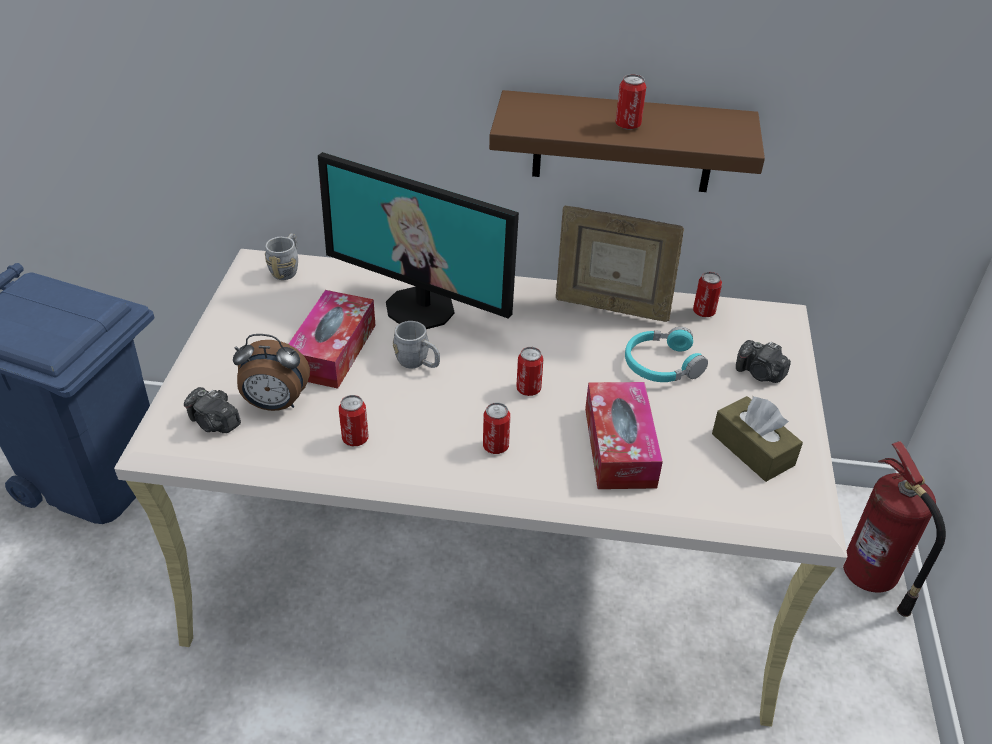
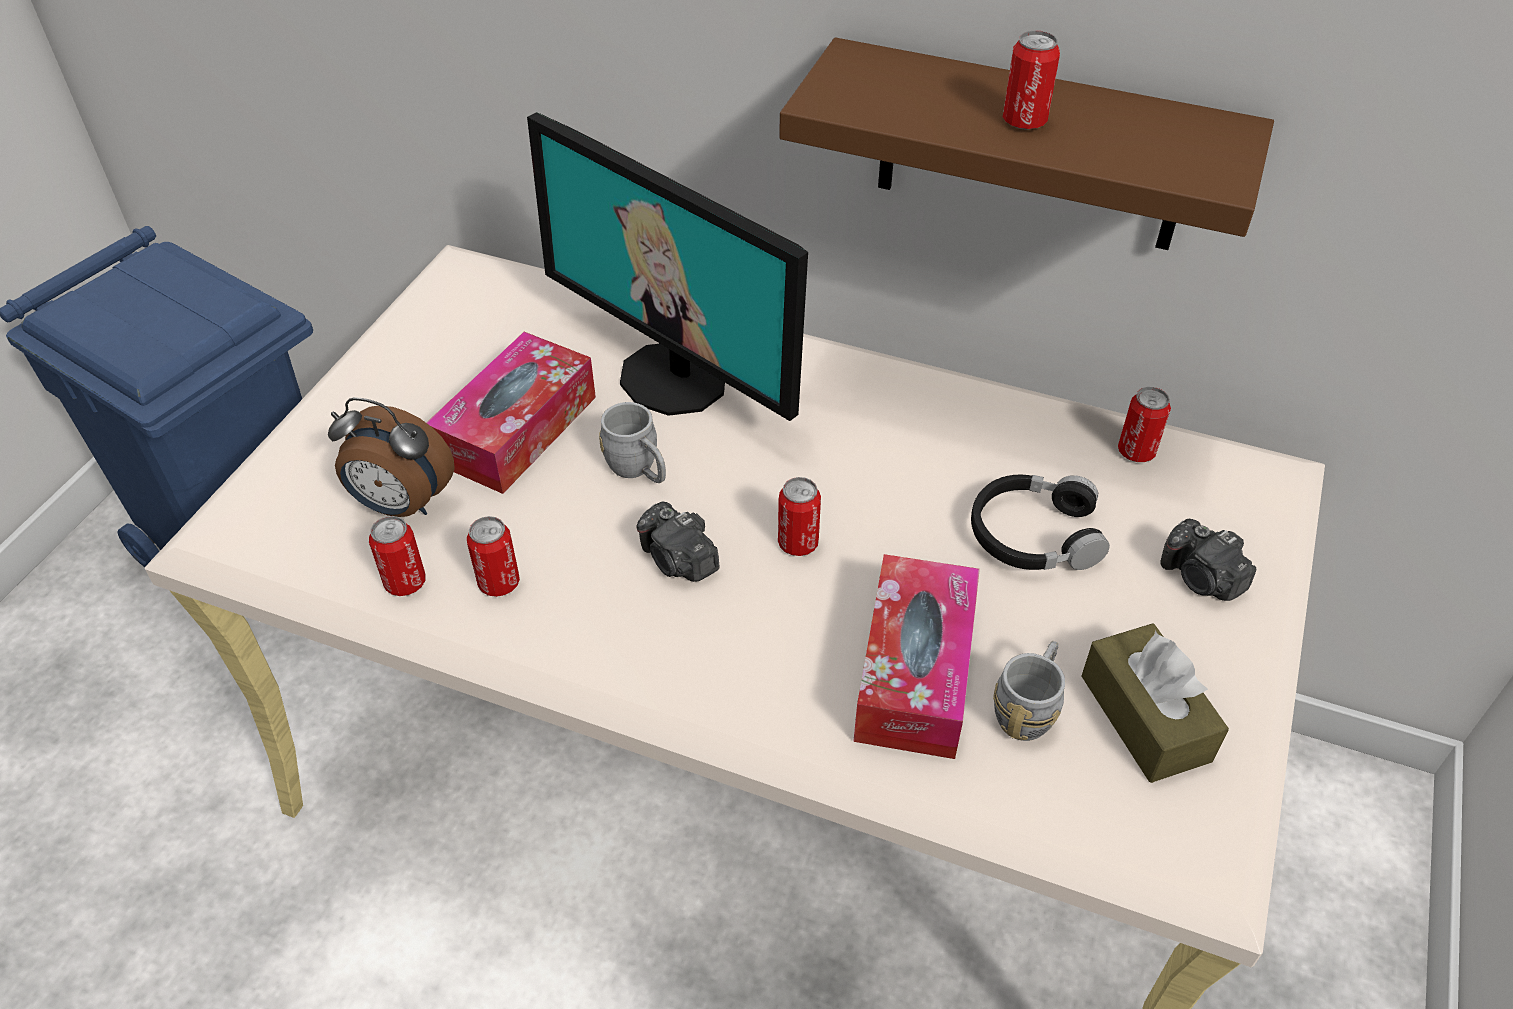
camera: 15 degrees right, 5 degrees up
(214, 423) = (303, 521): camera -> camera (678, 561)
(287, 269) = (498, 286): grey mug -> grey mug (1028, 708)
(495, 446) = (712, 634): can -> can (405, 582)
(611, 307) = (980, 421): picture frame -> none
(661, 365) = (1033, 535): turquoise headphones -> black headphones
(870, 578) = (1367, 924): fire extinguisher -> none

